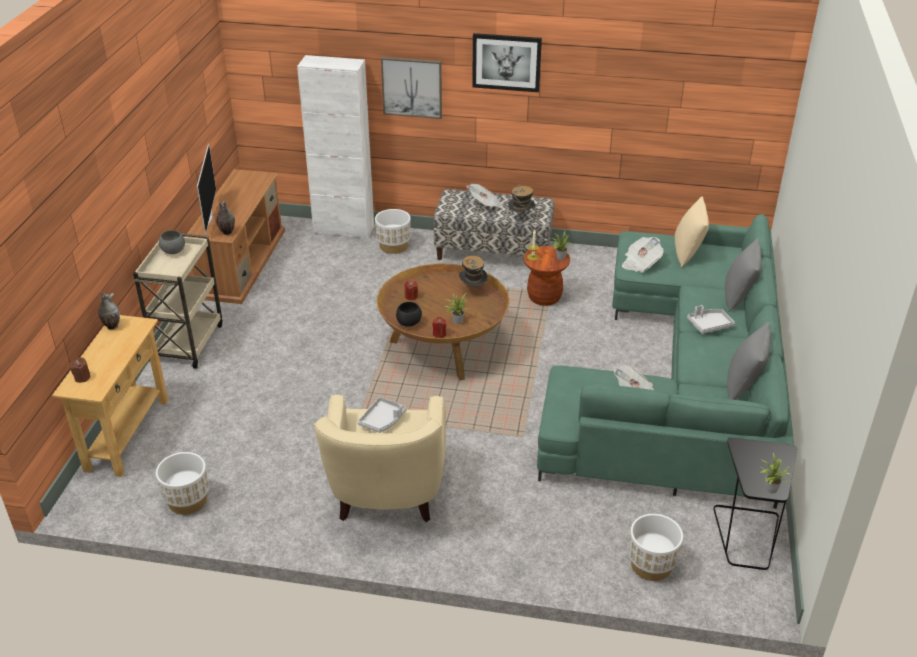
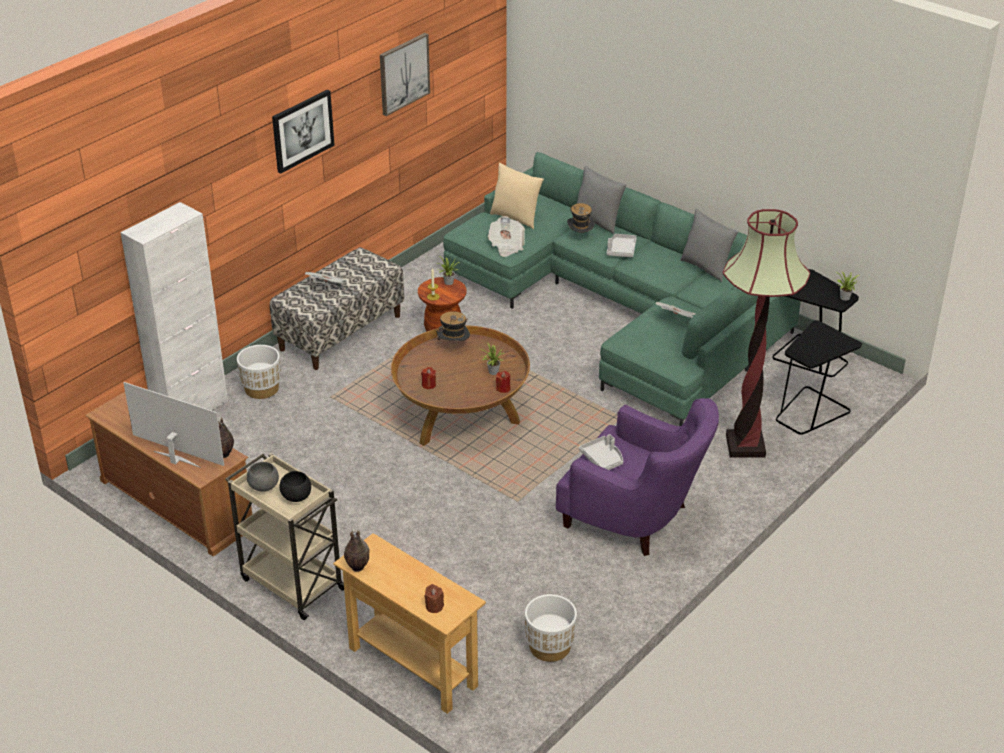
camera: 60 degrees left, 0 degrees up
(386, 494) = (635, 518): beige armchair -> purple armchair
(409, 323) = (470, 400): black bowl -> black bowl (296, 496)
(412, 87) = (225, 206): picture -> picture (403, 73)
(521, 217) = (373, 275): hat -> hat (580, 237)
(552, 533) = (745, 446): none -> floor lamp
(651, 565) = (809, 412): white planter -> black side table

